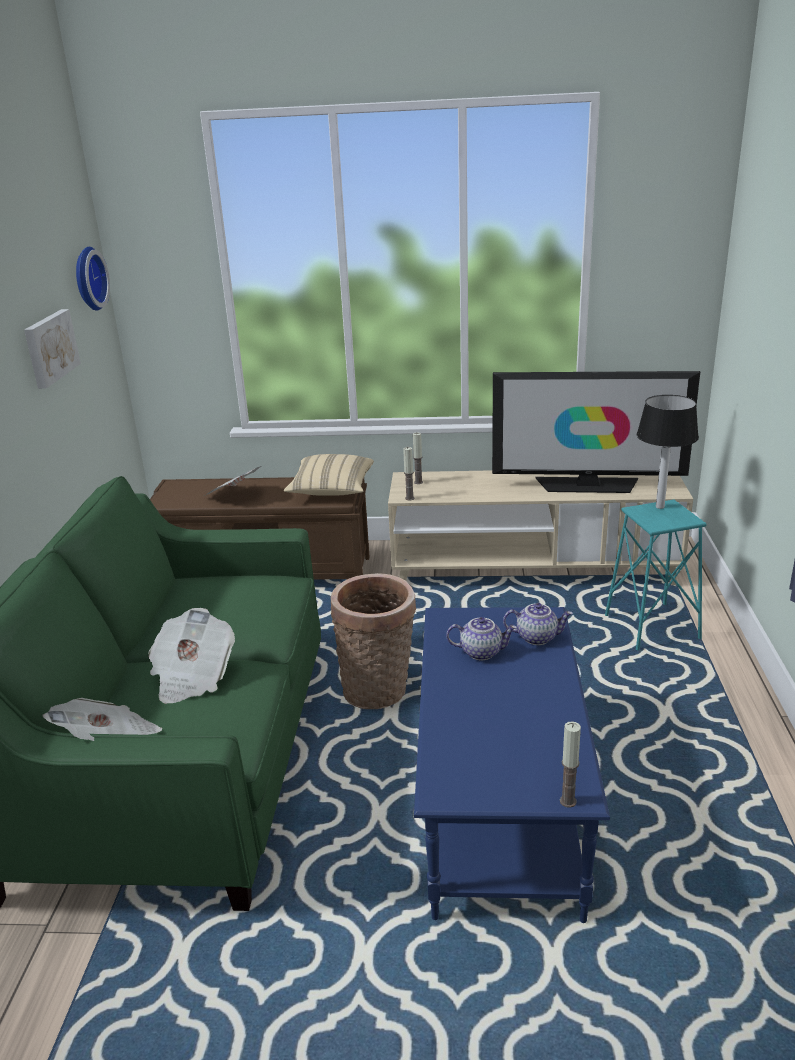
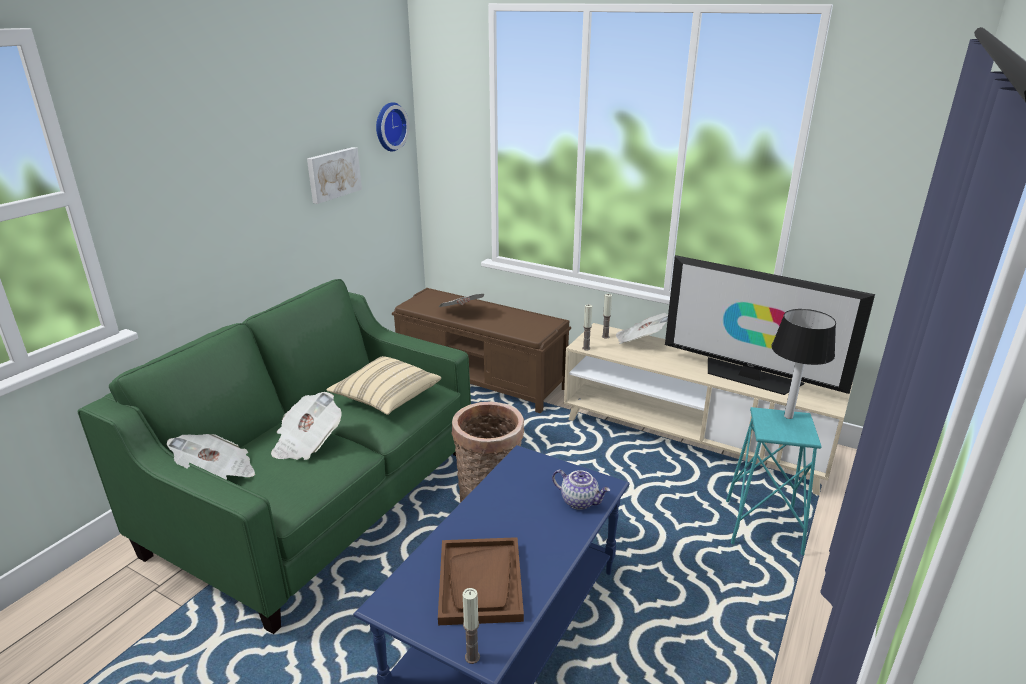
camera: 25 degrees right, 0 degrees up
(331, 490) = (533, 326): beige pillow -> beige pillow (386, 398)
(457, 478) = (640, 341): none -> newspaper
(481, 652) = (524, 497): teapot -> none
(513, 738) = (480, 582): none -> brown tray

